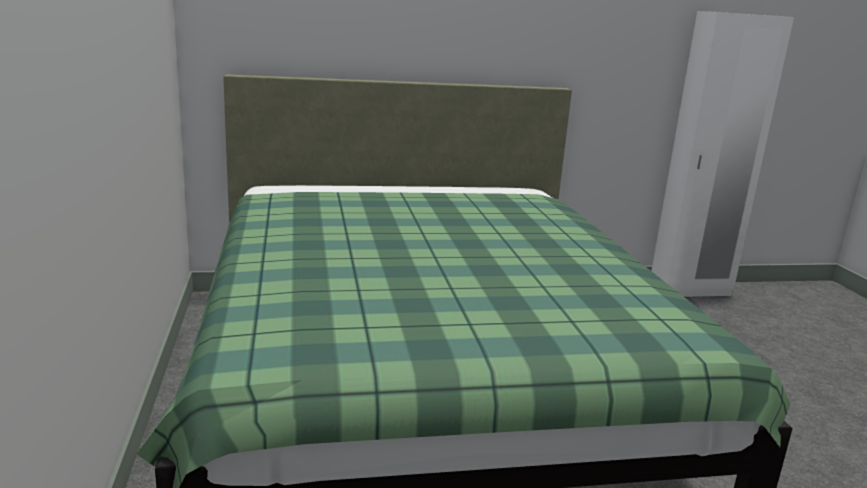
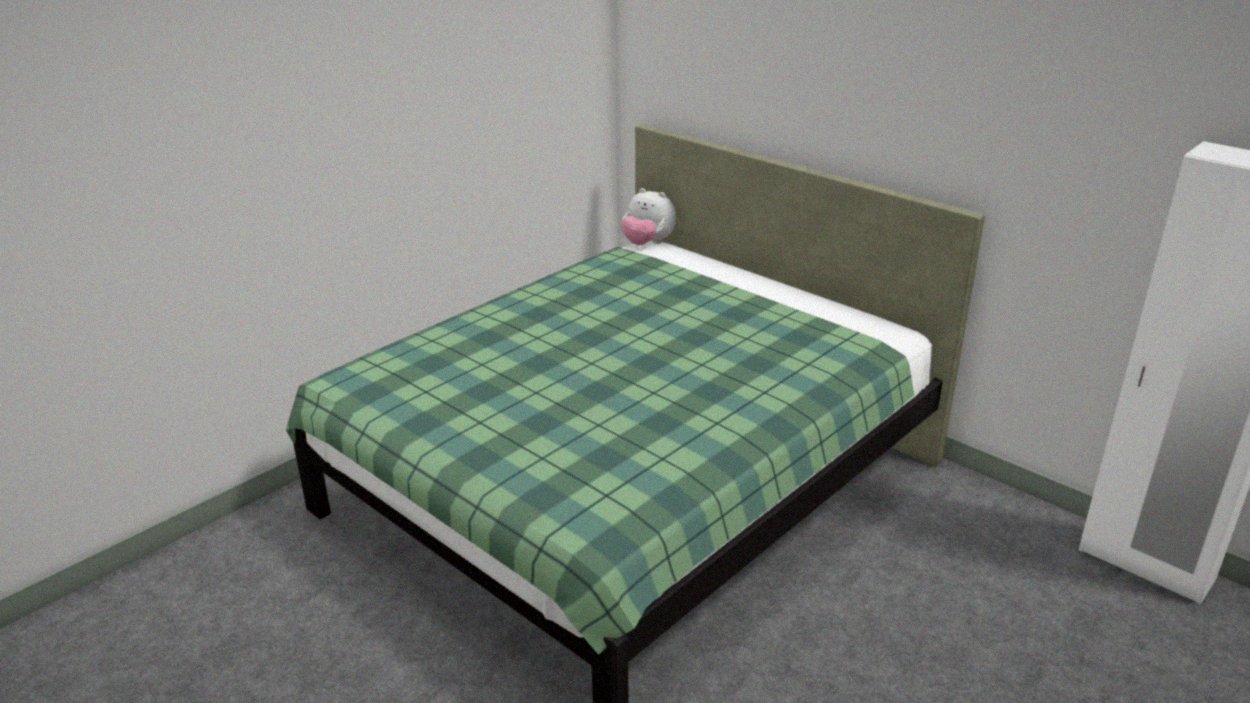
camera: 55 degrees right, 10 degrees up
(264, 188) = (647, 244): none -> plush toy

